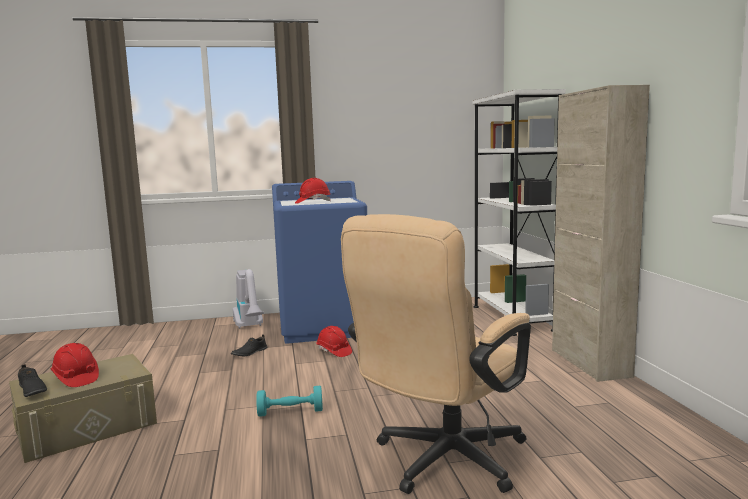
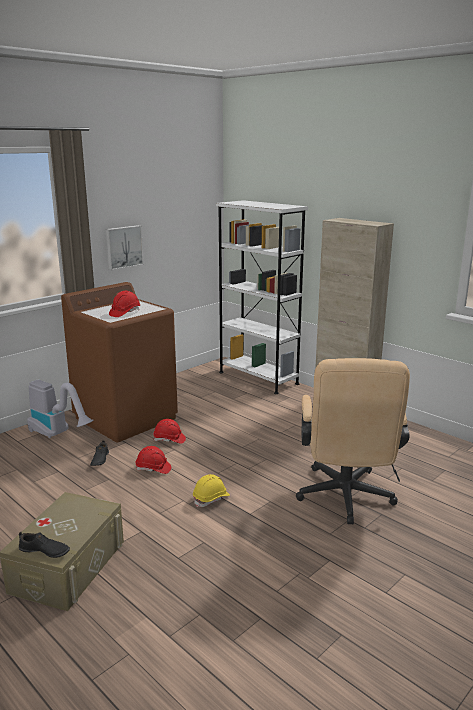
camera: 35 degrees left, 10 degrees up
(76, 378) = (62, 528): red hard hat -> red hard hat (153, 469)
(290, 412) = (211, 498): turquoise dumbbell -> yellow hard hat
(324, 326) = (126, 418): blue washing machine -> brown washing machine
(362, 147) = (123, 247): none -> picture

